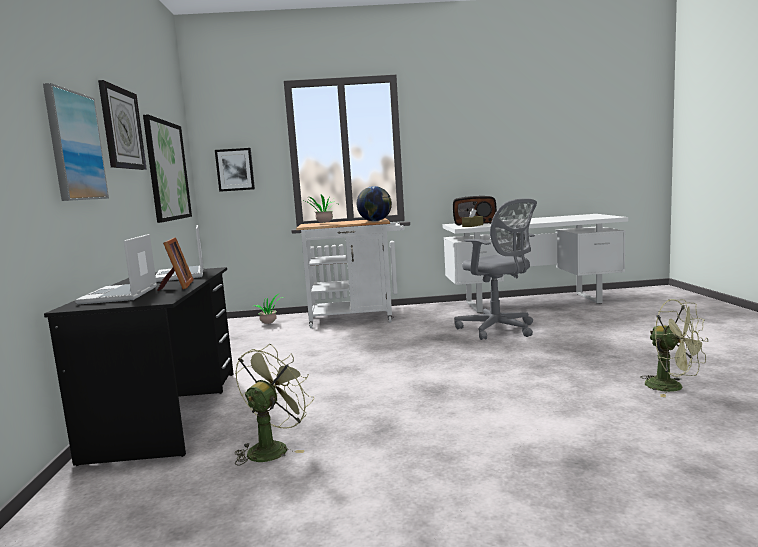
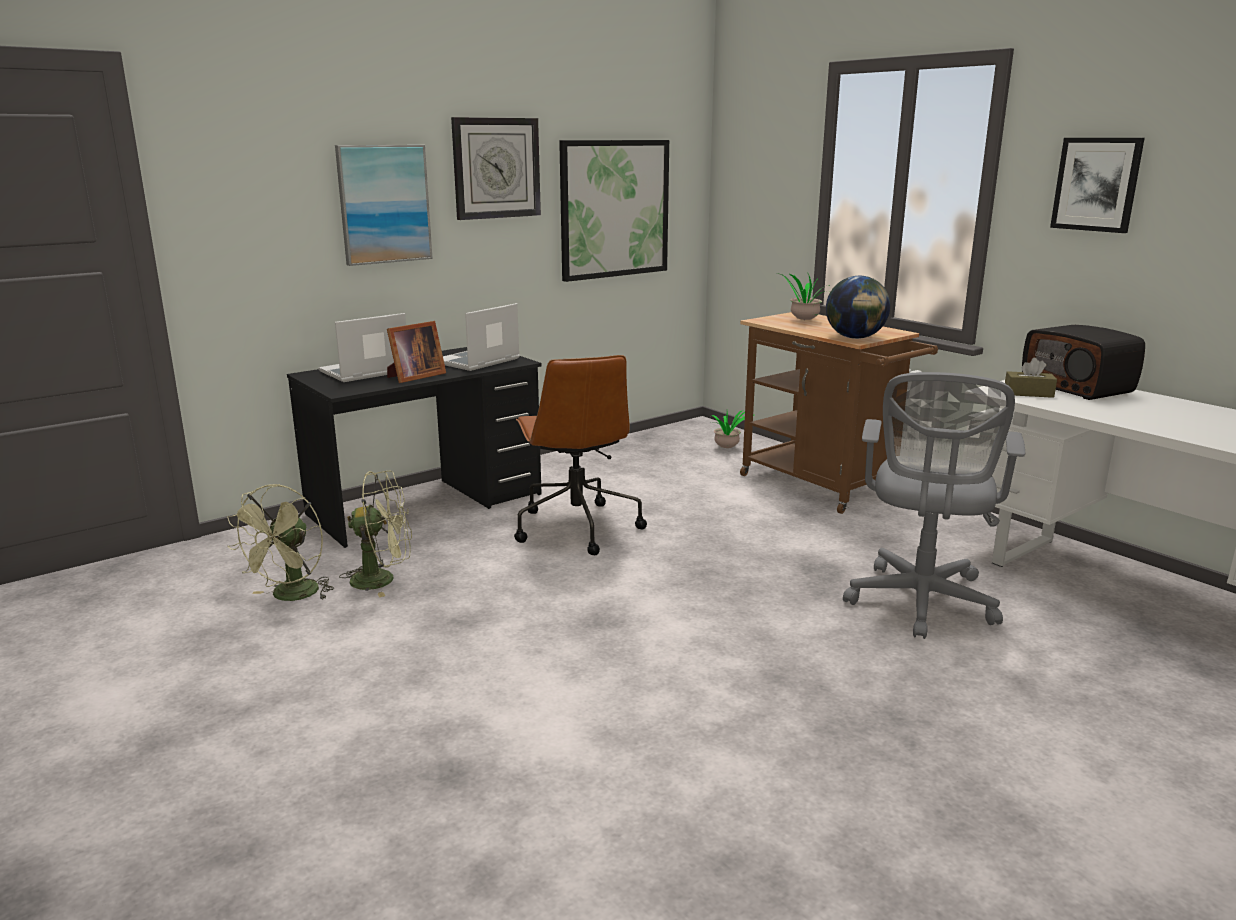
camera: 55 degrees right, 10 degrees up
(235, 169) = (752, 205): picture -> picture (1096, 184)
(301, 374) = (576, 527): none -> brown office chair
(357, 318) = (824, 488): white cart -> brown cart
(672, 387) = (804, 827): green fan -> green fan (291, 597)

